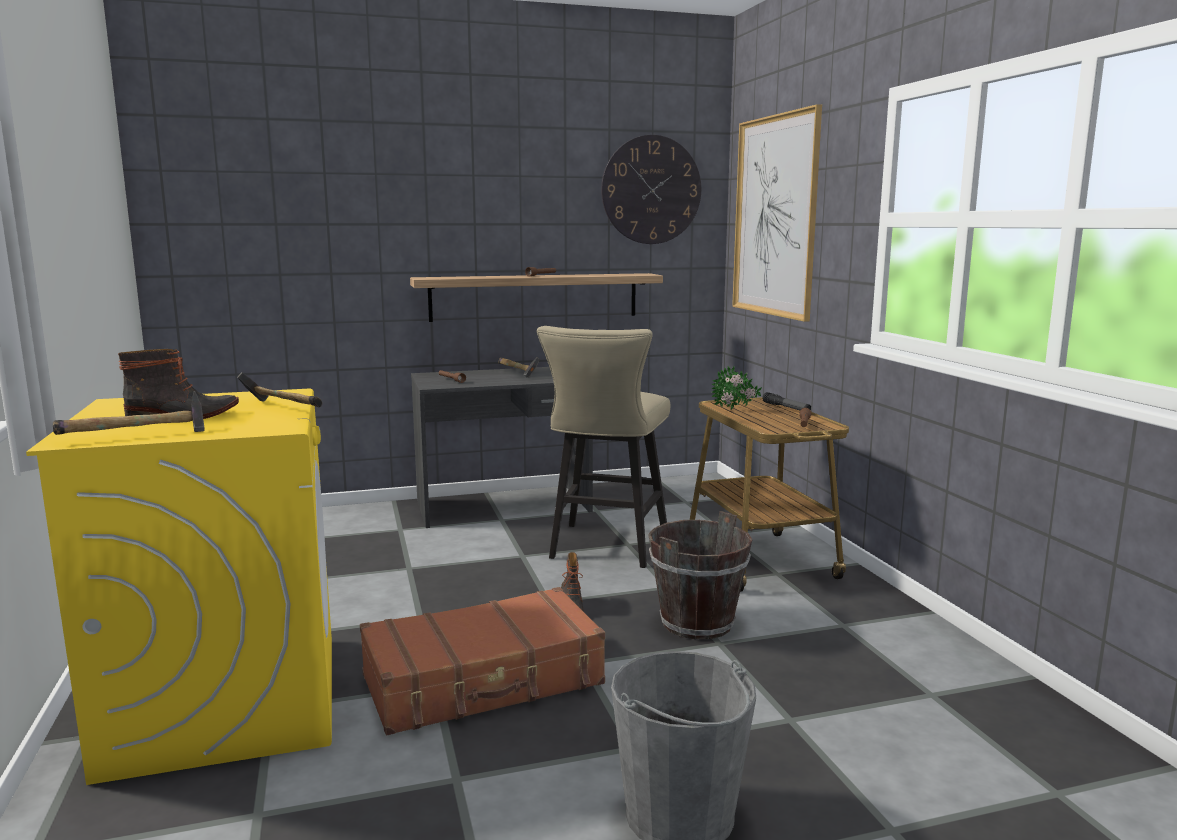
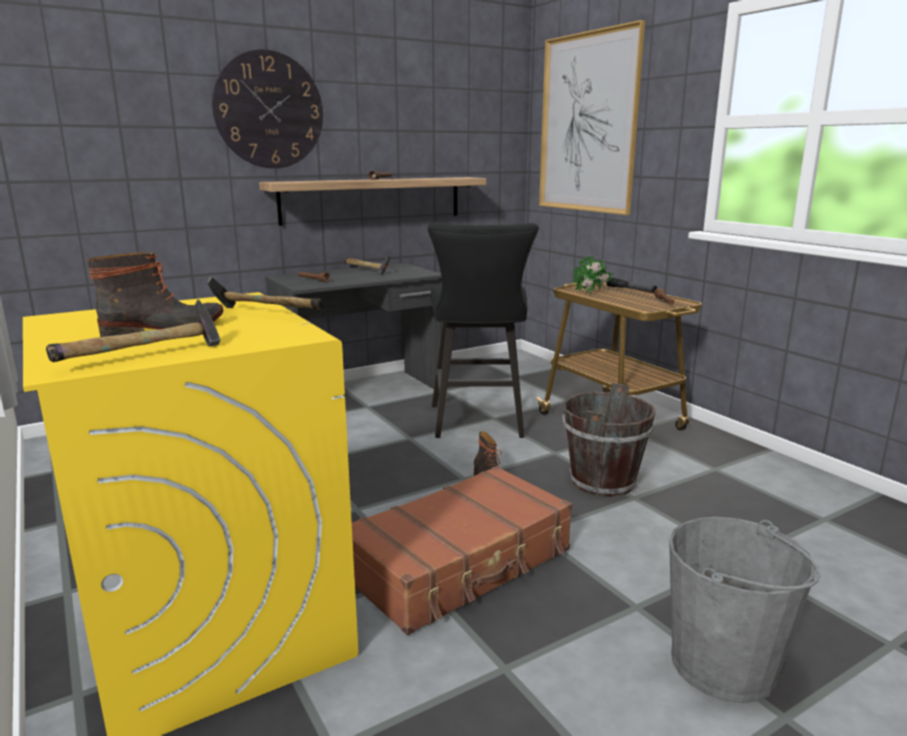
camera: 15 degrees left, 5 degrees up
(605, 549) = (478, 424): beige stool -> black stool
(651, 190) = (469, 100): wall clock -> wall clock (269, 110)

